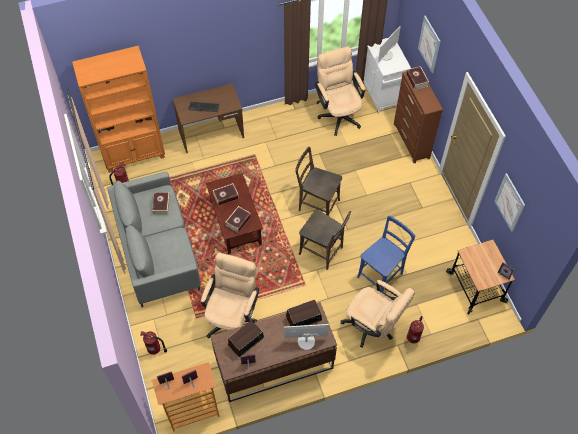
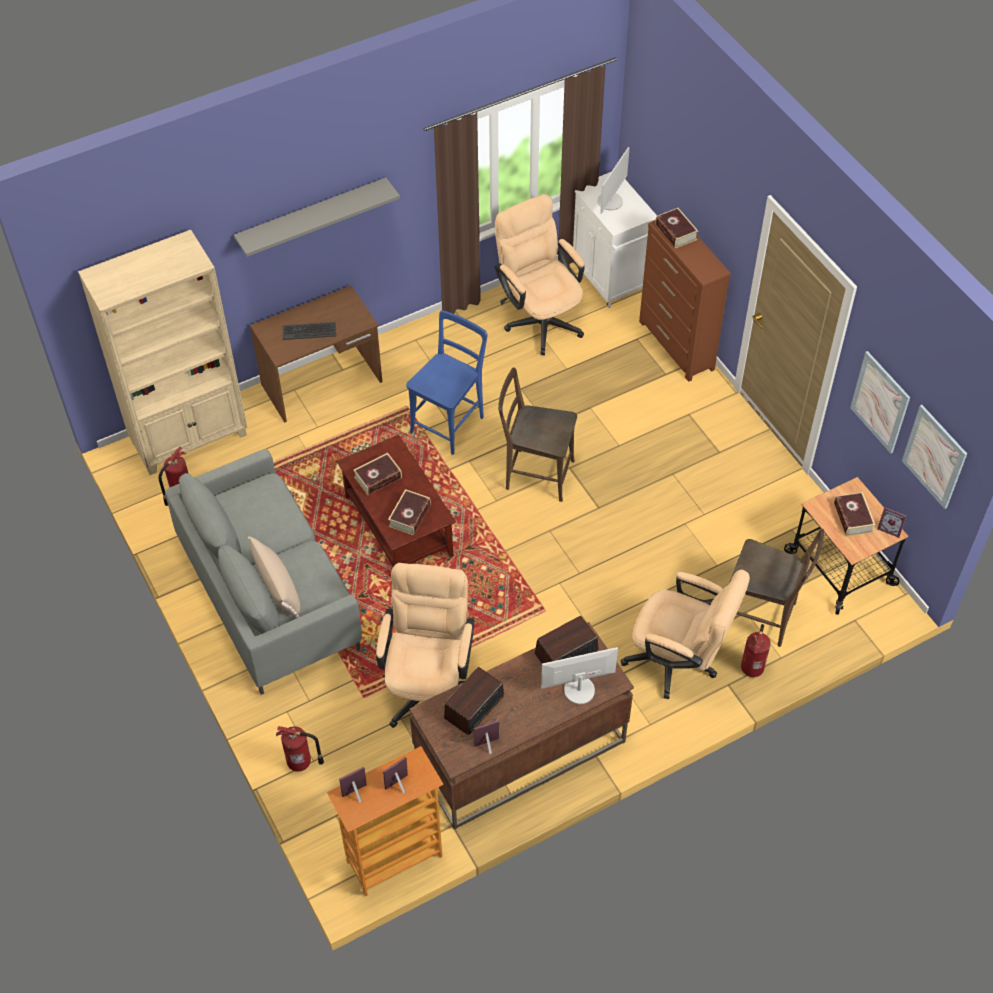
camera: 10 degrees left, 5 degrees down
(134, 154) = (190, 438): orange bookcase -> beige bookcase
(157, 251) = (277, 586): none -> beige pillow
(161, 205) = (267, 508): book -> book (853, 517)
(211, 45) = (312, 216): none -> grey shelf
(323, 252) = (564, 551): brown chair -> brown chair (763, 617)
(381, 274) = (674, 572): blue chair -> blue chair (449, 422)
(429, 44) = (689, 166): picture -> picture (934, 456)

